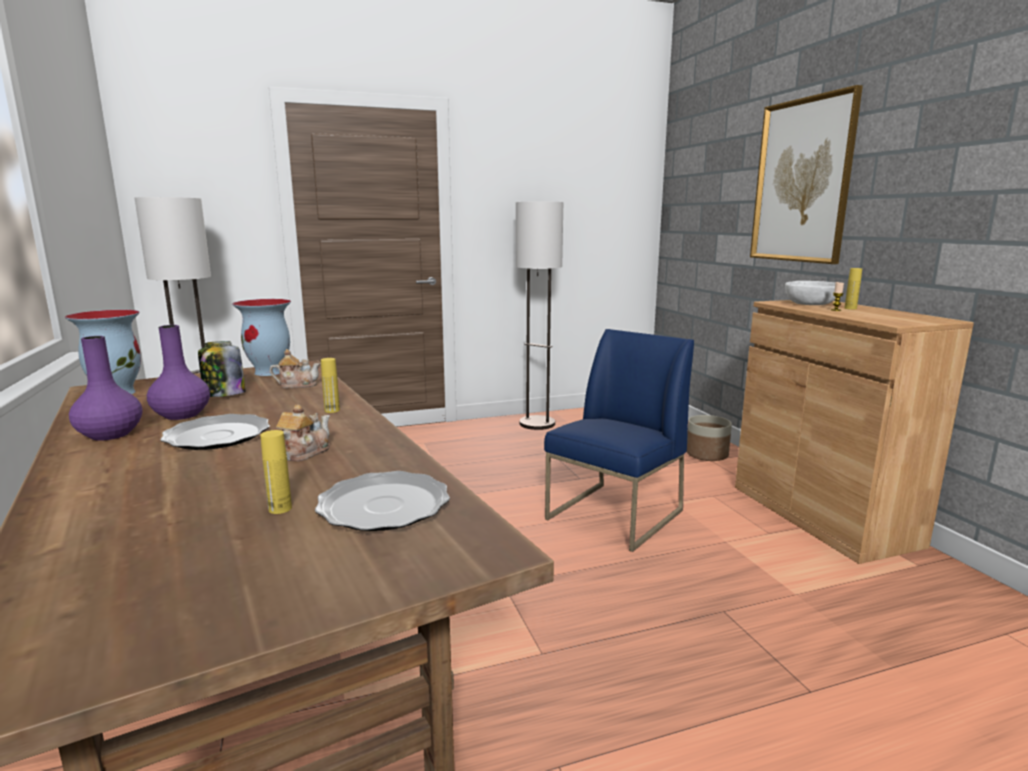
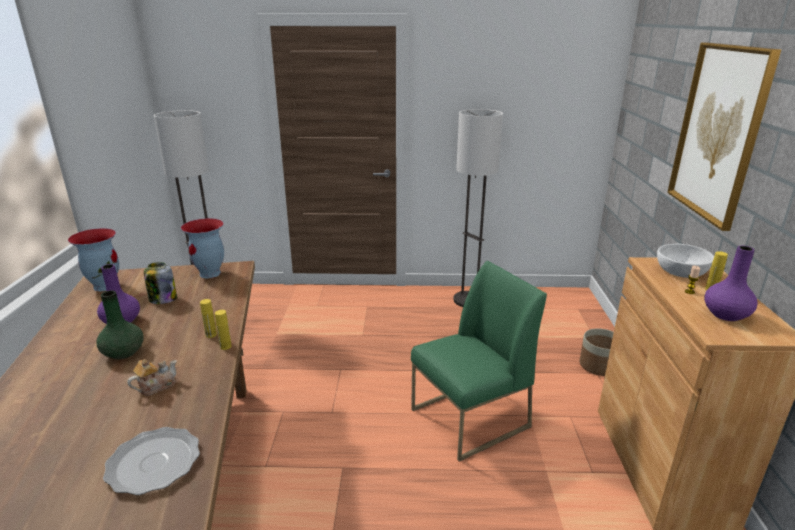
camera: 20 degrees right, 10 degrees up
(109, 435) = (69, 337): purple vase -> purple vase (725, 315)
(218, 435) = (124, 352): plate -> green vase
(280, 509) = (97, 448): yellow bottle -> yellow bottle (225, 346)
(297, 385) = (214, 295): teapot -> none
(615, 515) = (469, 419): blue chair -> green chair

